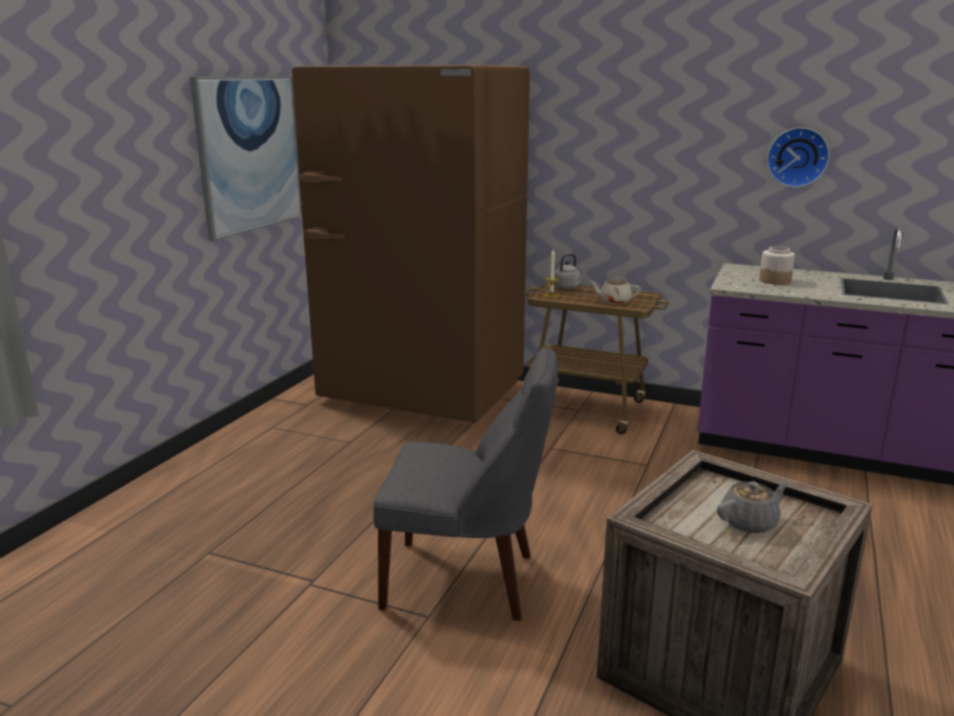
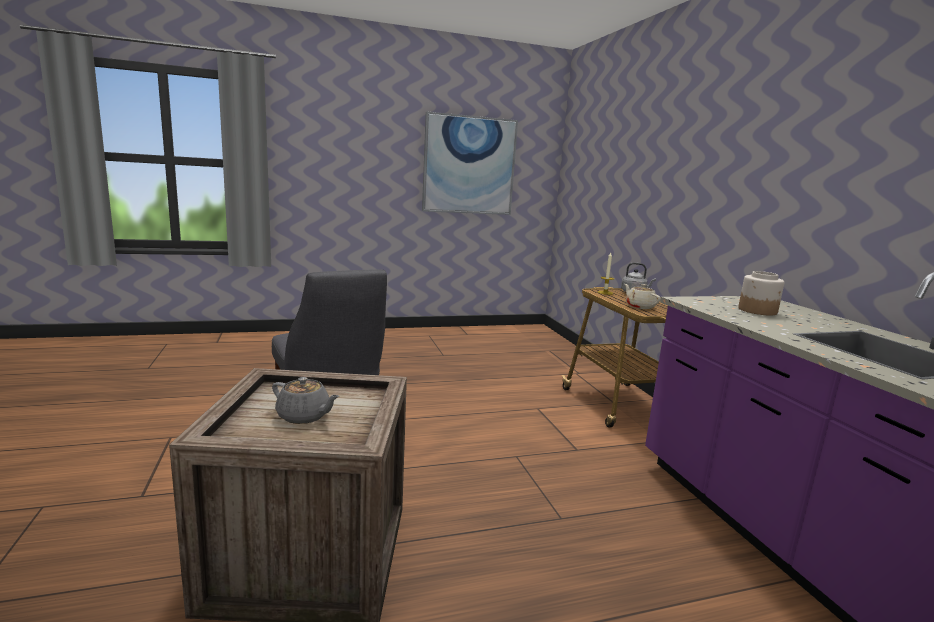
camera: 50 degrees right, 5 degrees down
(422, 394) = (535, 353): brown fridge -> none
(797, 157) = (856, 179): wall clock -> none

